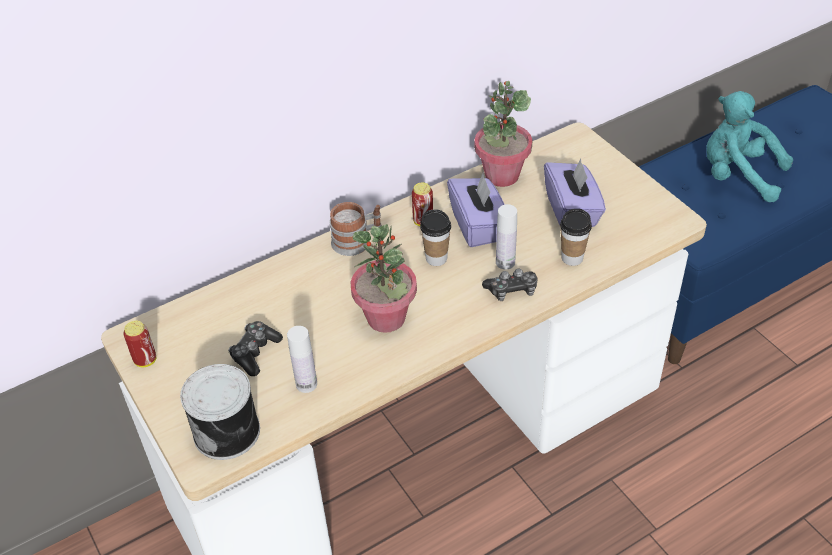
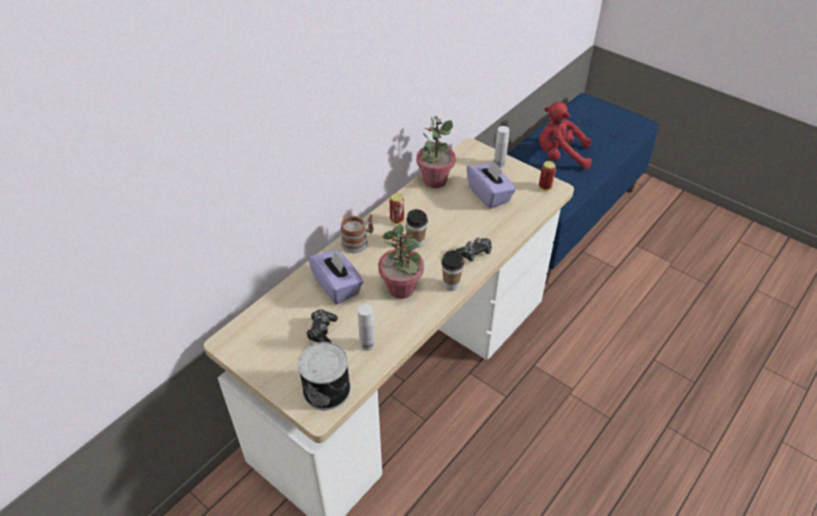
camera: 20 degrees left, 0 degrees up
(145, 360) = (245, 355): can -> can (545, 187)
(478, 226) = (434, 216): purple tissue box -> purple tissue box (337, 286)
(505, 262) = (462, 236): white bottle -> white bottle (499, 164)
(572, 258) = (503, 225): cup -> cup (451, 285)
(737, 176) = (560, 156): turquoise plush toy -> red plush toy

